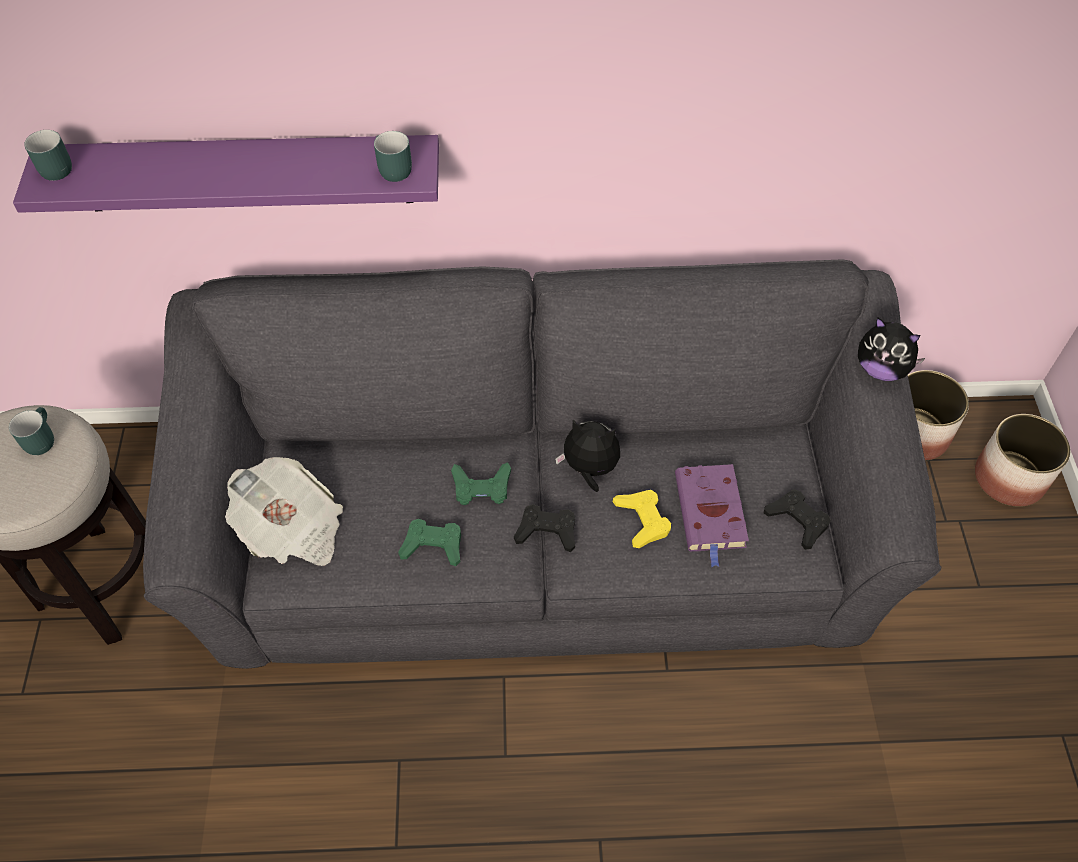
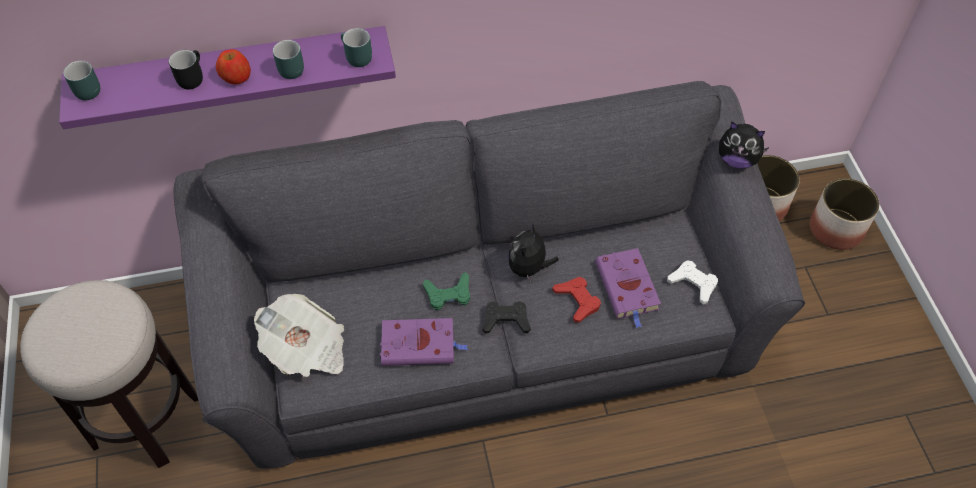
camera: 10 degrees left, 0 degrees up
(39, 439) = (96, 308): turquoise mug -> turquoise mug (289, 68)
(183, 168) = (190, 77): none -> black mug
(238, 174) = (236, 76): none -> apple
(433, 545) = (420, 345): green game controller -> purple book
(589, 469) = (529, 268): plush toy -> plush toy turned 75 degrees counterclockwise
(642, 520) = (577, 301): yellow game controller -> red game controller
(797, 521) = (693, 284): black game controller -> white game controller

